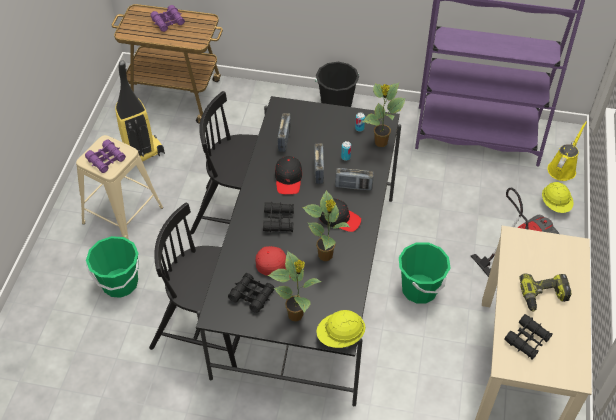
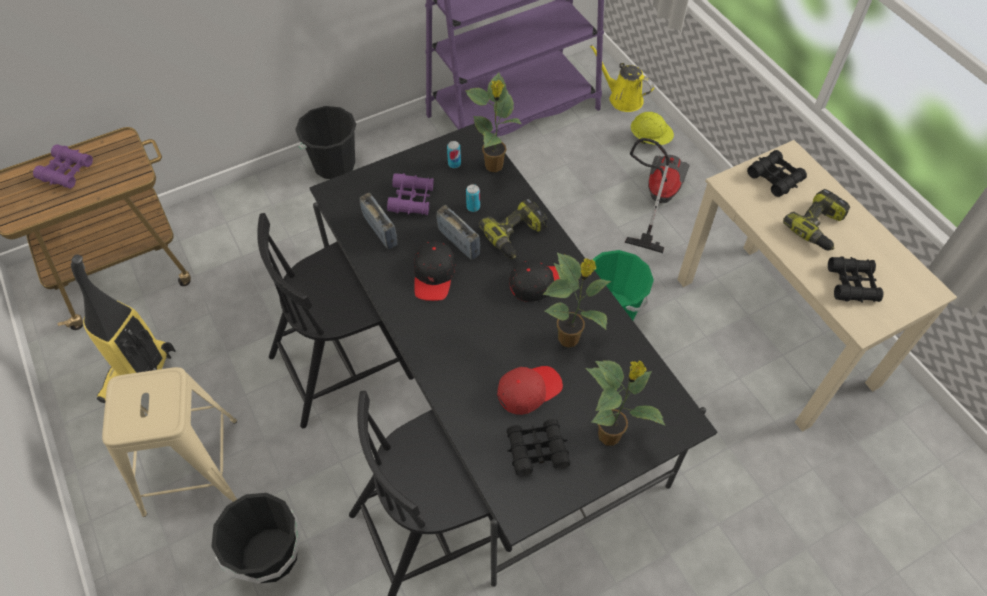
camera: 40 degrees left, 5 degrees up
(106, 159) = (148, 409): purple binoculars -> purple binoculars (411, 199)
(120, 283) = (270, 555): green bucket -> black bucket
(279, 220) = (474, 334): black binoculars -> black binoculars (775, 178)
(288, 179) = (434, 275): black cap -> black cap turned 45 degrees clockwise
(340, 336) = (682, 422): yellow hard hat -> none
(353, 186) = (516, 235): radio -> power drill
(563, 168) = (622, 98): yellow watering can -> yellow watering can turned 45 degrees counterclockwise

